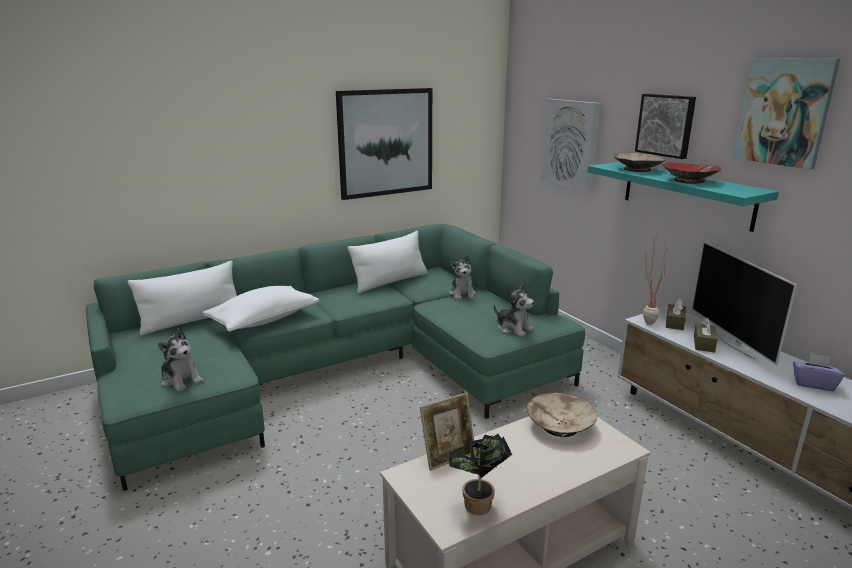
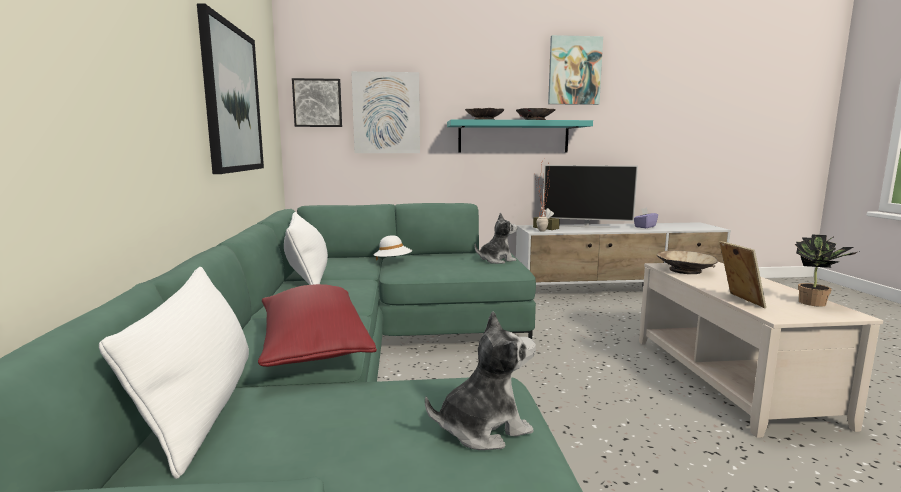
camera: 65 degrees left, 10 degrees down
(263, 320) = (313, 346): white pillow -> red pillow
(462, 294) = (393, 262): plush toy -> white hat
(666, 125) = (488, 87): picture -> picture (317, 103)
(704, 344) = (582, 229): brown tissue box -> none

